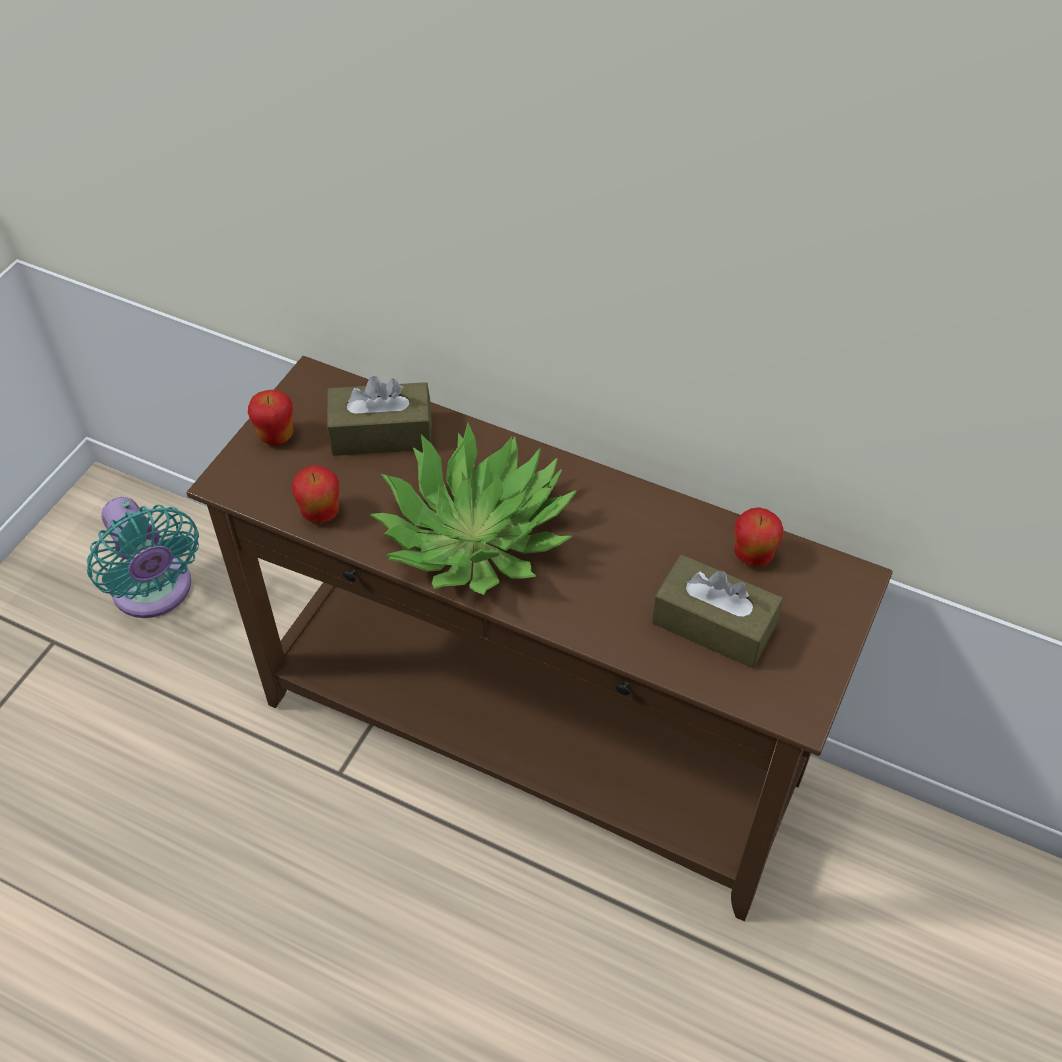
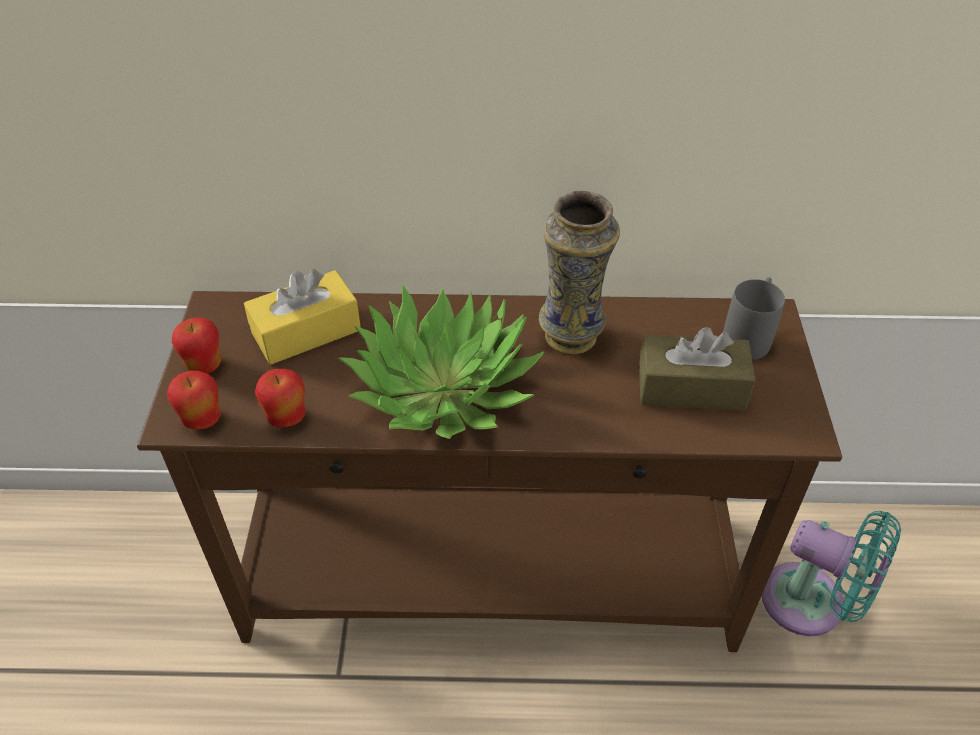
camera: 25 degrees left, 5 degrees down
(155, 592) = (82, 584): turquoise fan -> turquoise fan (811, 604)
(381, 433) = (306, 332): brown tissue box -> yellow tissue box
(627, 529) = (571, 338): none -> vase
(752, 556) = (684, 324): apple -> apple (202, 420)
(813, 592) = (749, 335): none -> grey mug

